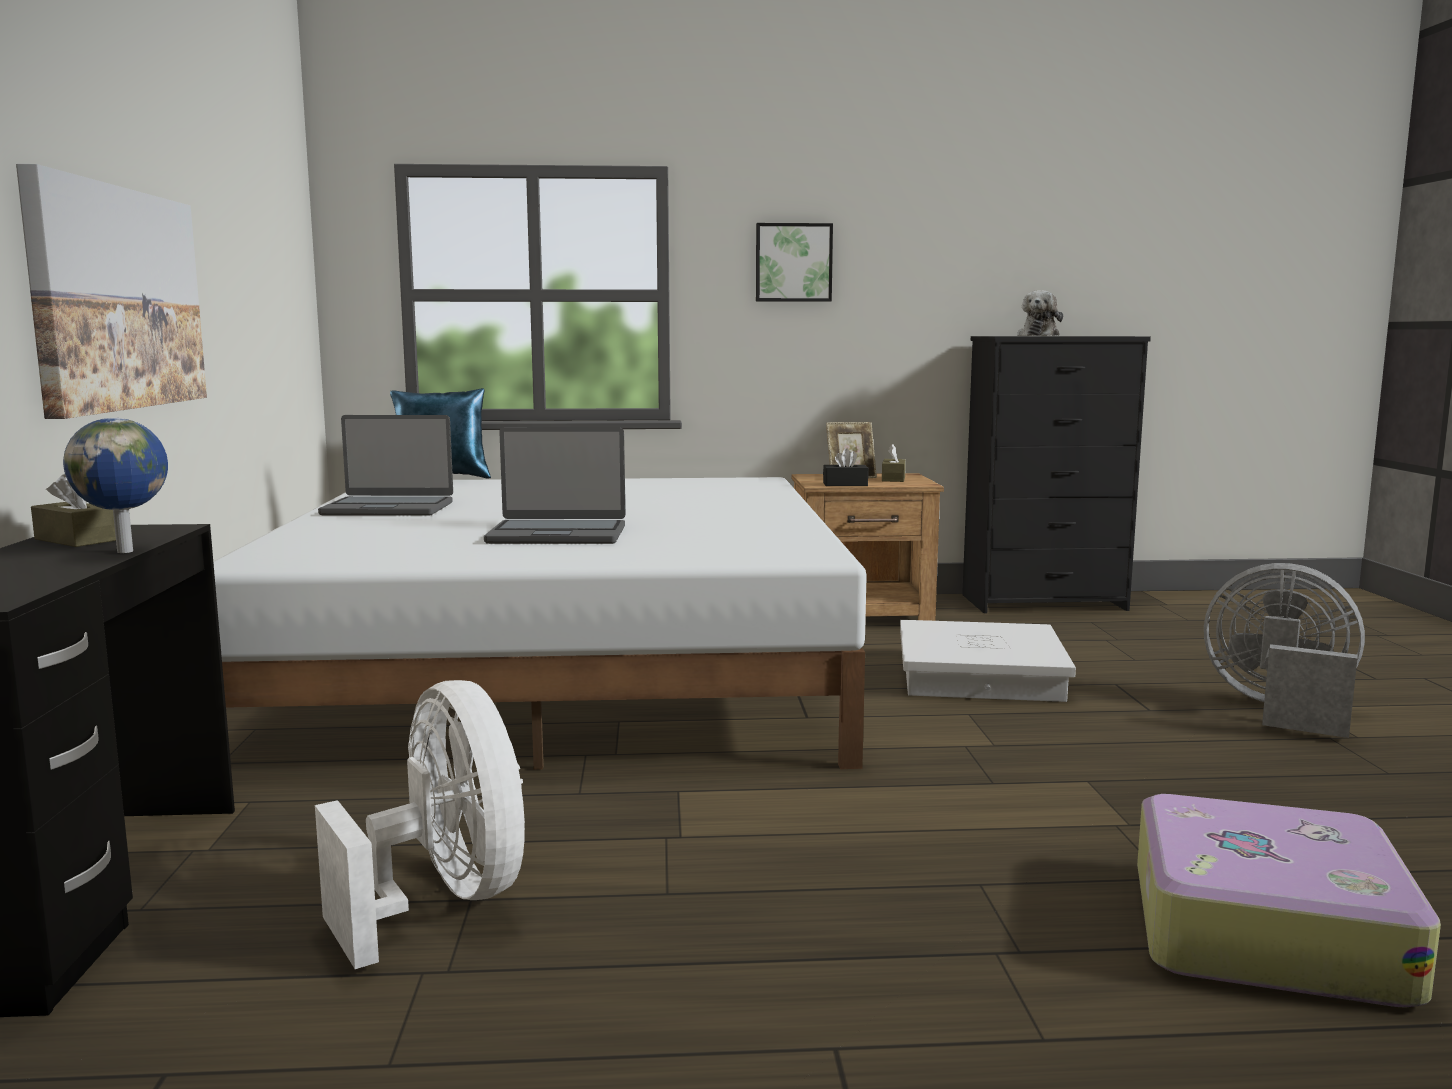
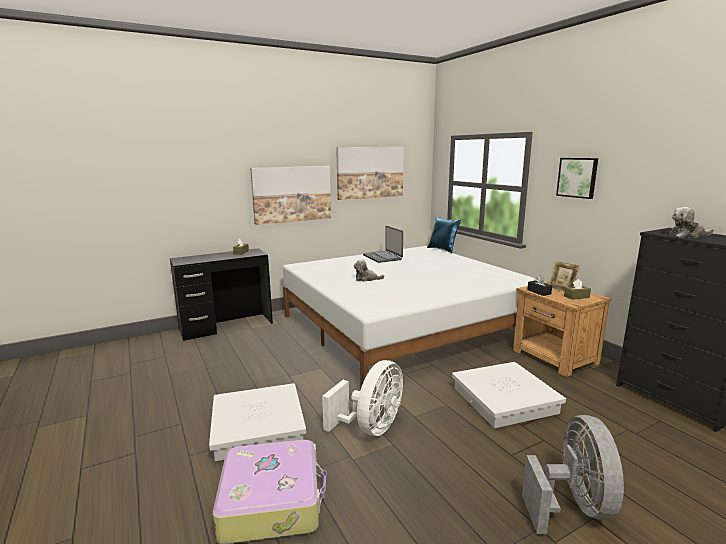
camera: 65 degrees right, 5 degrees up
(127, 551) = (231, 257): globe -> none
(241, 248) = (370, 172): none -> picture
(444, 900) = (238, 358): white fan -> white fan (371, 428)
(557, 535) = (366, 279): laptop -> plush toy
(939, 912) = (259, 427): none -> white storage box

